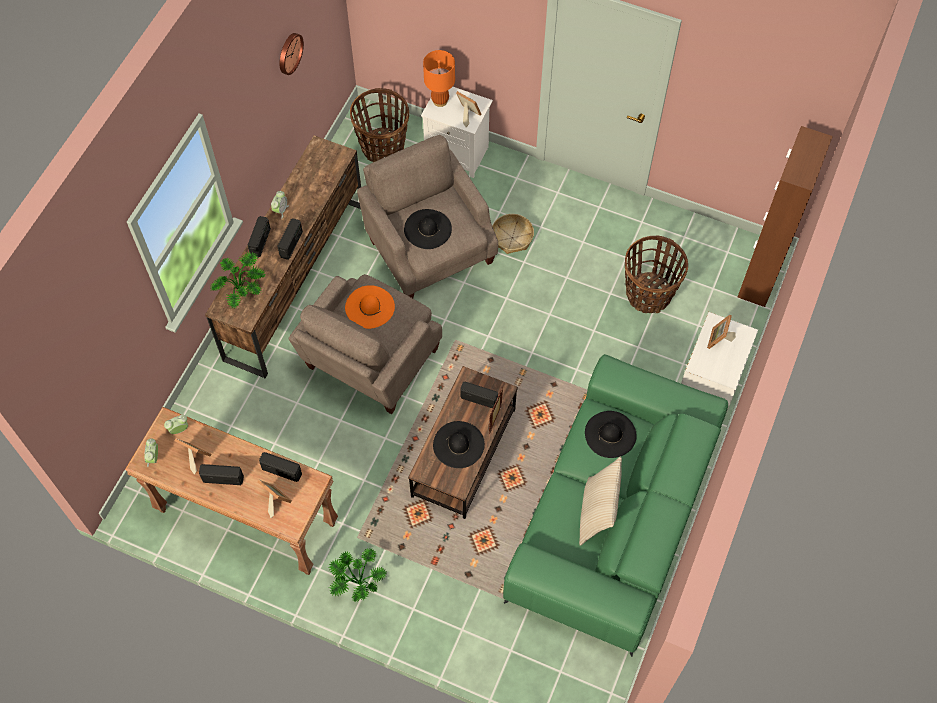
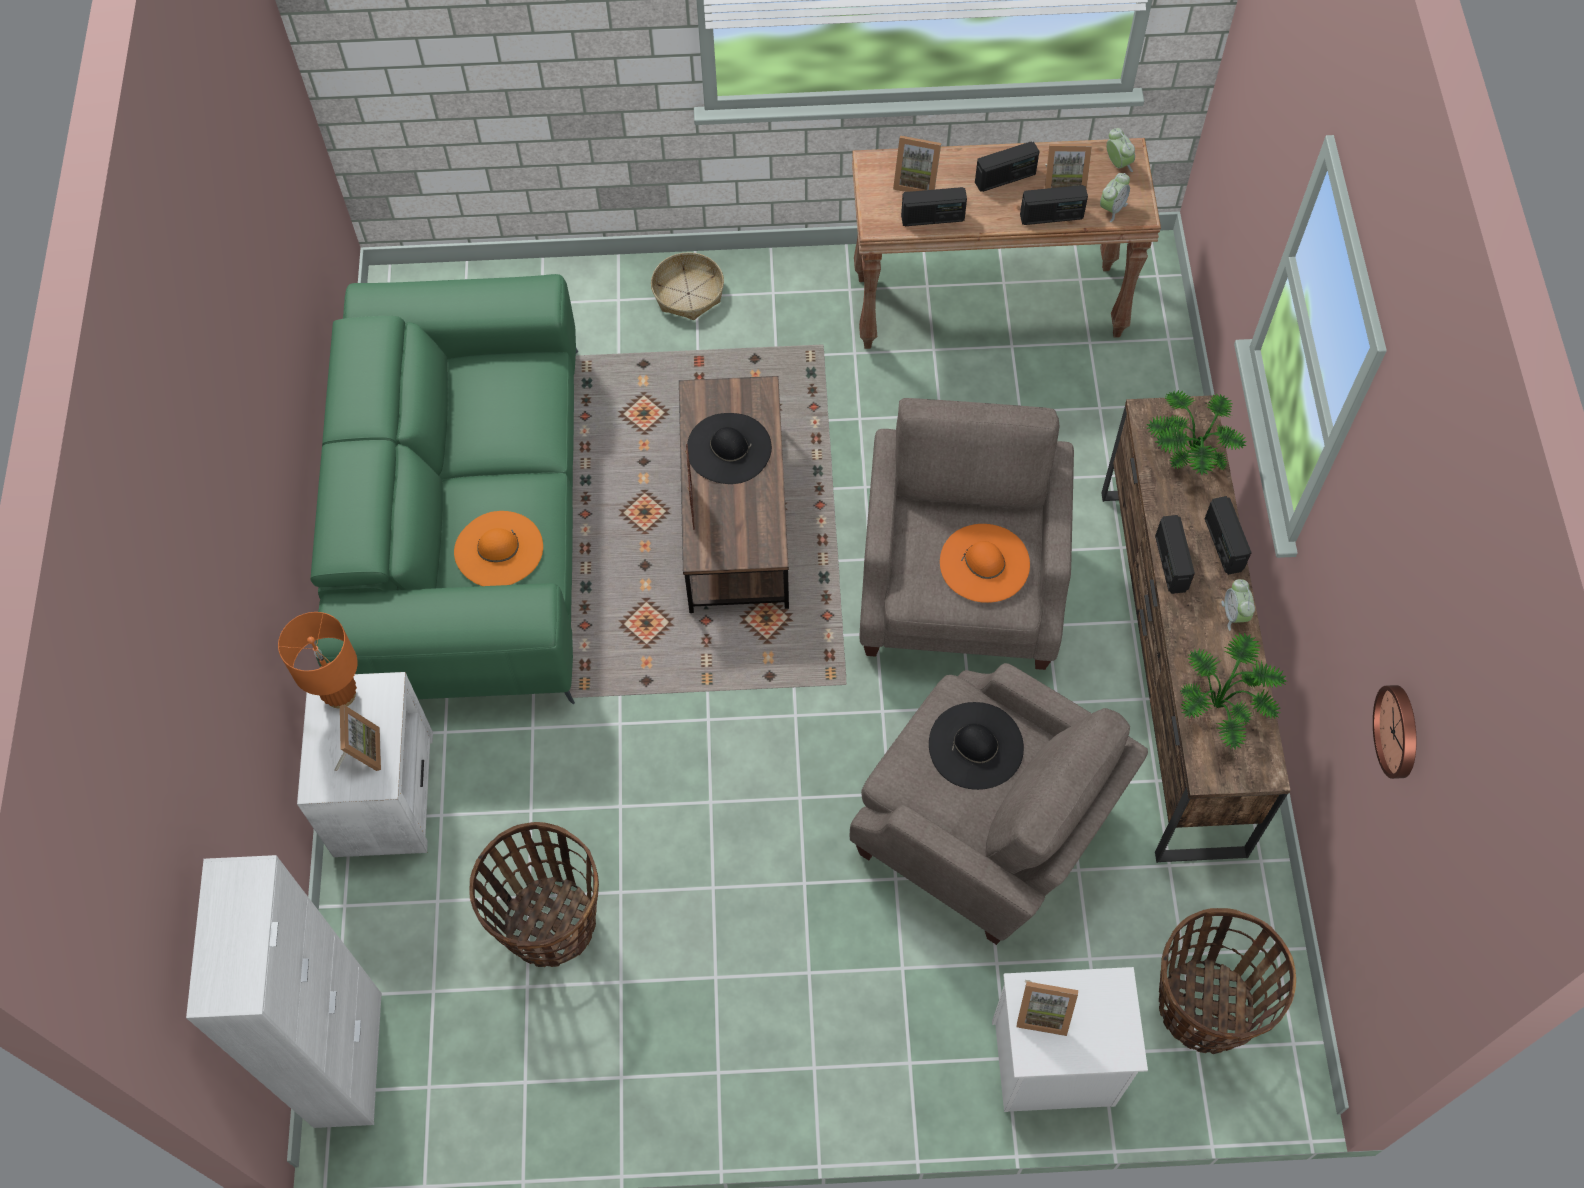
camera: 155 degrees right, 0 degrees up
(357, 582) = (789, 295): potted plant -> potted plant (1222, 707)
(440, 101) = (1117, 1020): orange table lamp -> orange table lamp (340, 694)
(479, 399) = (734, 526): radio -> radio (1051, 216)
(512, 238) = (850, 922): basket -> basket (688, 293)
(597, 513) = (474, 430): beige pillow -> none
(610, 434) = (498, 549): black hat -> orange hat
(760, 277) = (348, 1059): brown cabinet -> white cabinet

